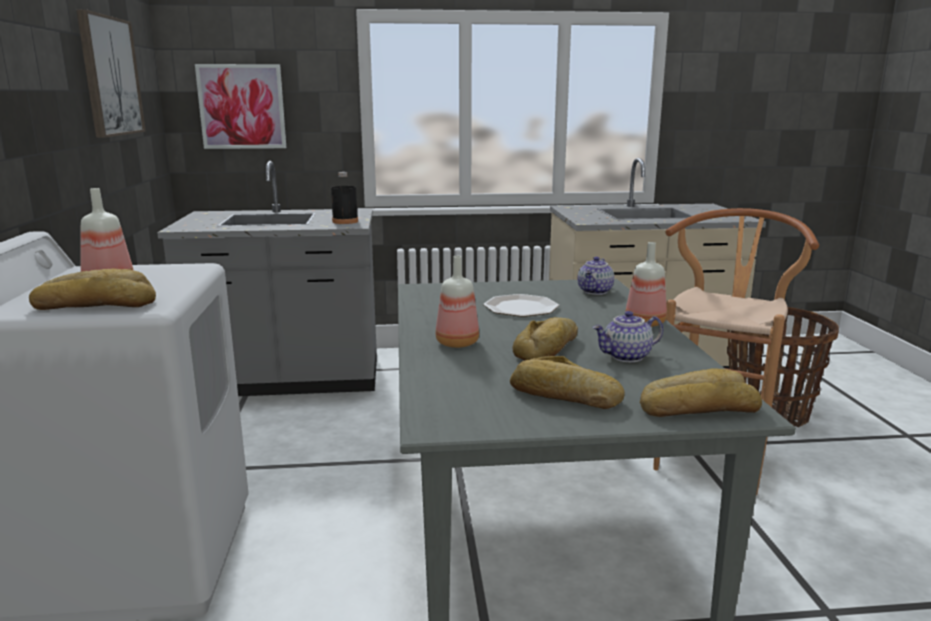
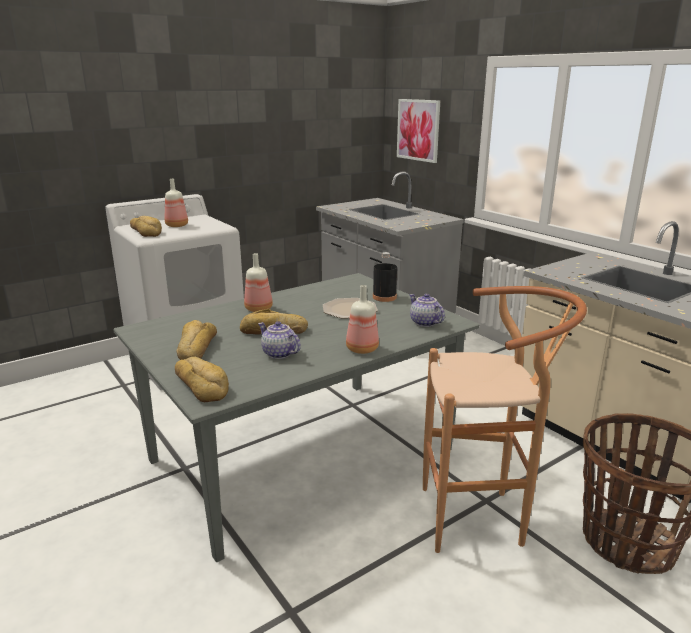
camera: 60 degrees right, 5 degrees up
(110, 76) = (313, 111): picture -> none
(345, 221) = (406, 223): black bottle -> black bottle (384, 297)
(595, 291) = (424, 323): teapot -> teapot turned 60 degrees clockwise

